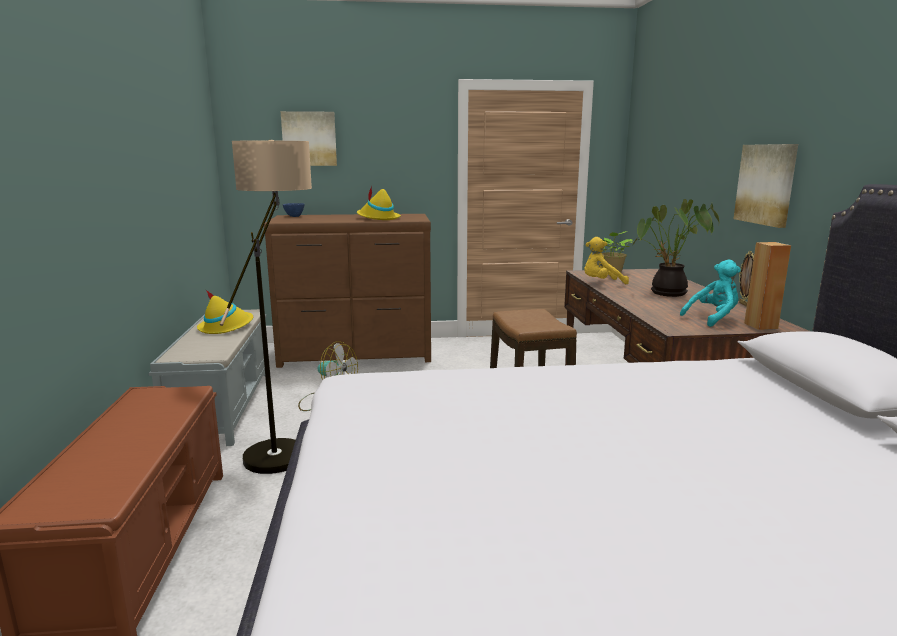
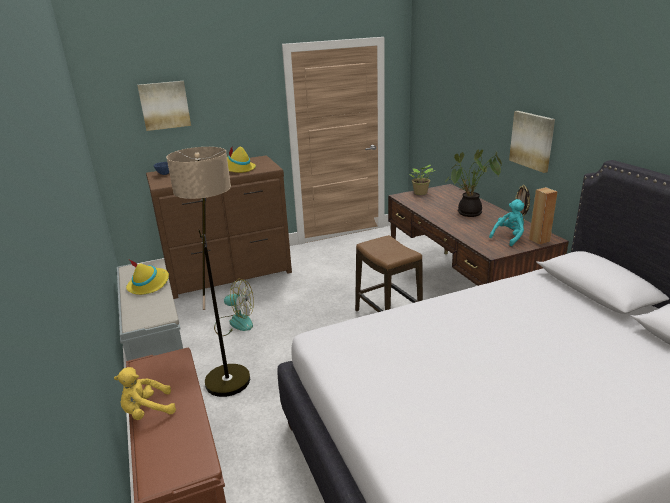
camera: 15 degrees left, 10 degrees up
(601, 283) = (421, 208): yellow plush toy -> yellow plush toy (147, 411)

